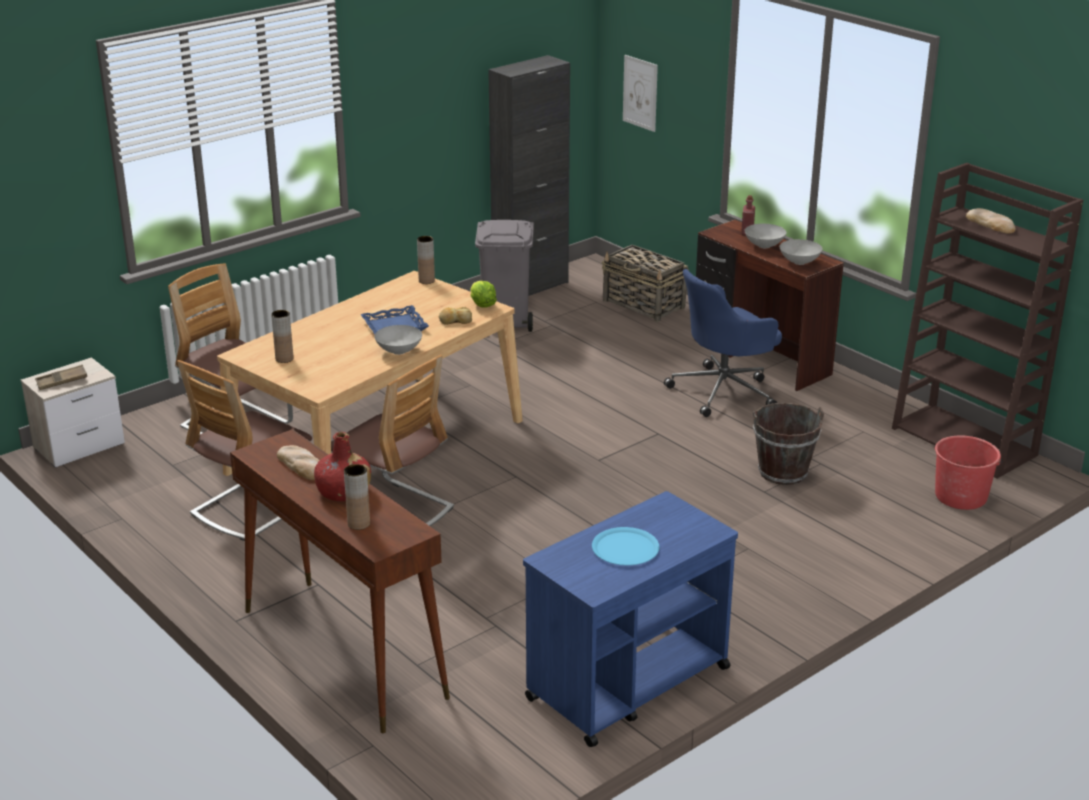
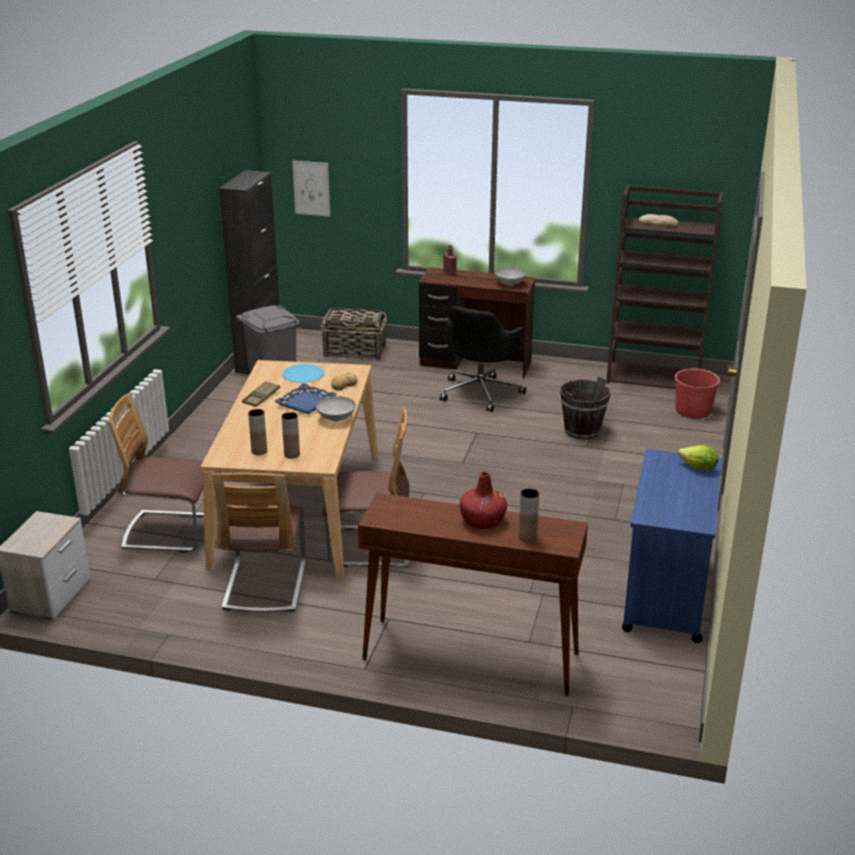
camera: 35 degrees left, 0 degrees up
(62, 381) = (38, 538): brown tray -> brown tray (261, 397)
(301, 466) = (425, 514): bread -> none
(426, 281) = (279, 364): brown vase -> brown vase (292, 454)
(482, 305) = (345, 369): lettuce -> lettuce (698, 468)
(625, 548) = (677, 492): blue plate -> blue plate (303, 374)
(724, 391) = (481, 392): blue office chair -> black office chair
(763, 245) = (472, 279): grey bowl -> none

